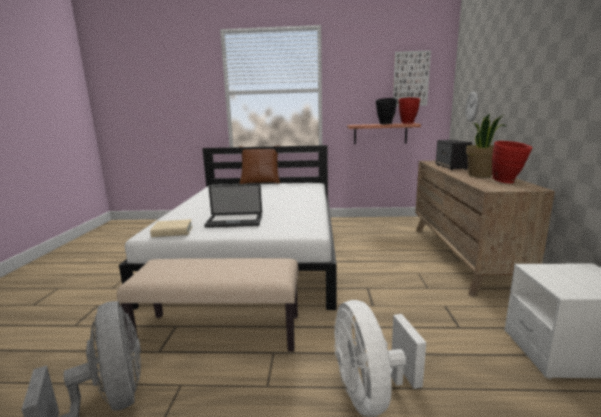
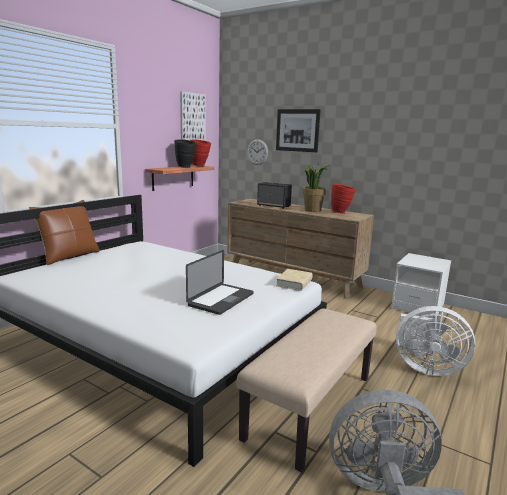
camera: 60 degrees left, 0 degrees up
(172, 232) = (210, 332): beige book -> beige book (294, 283)
(501, 74) = (297, 130): none -> picture

